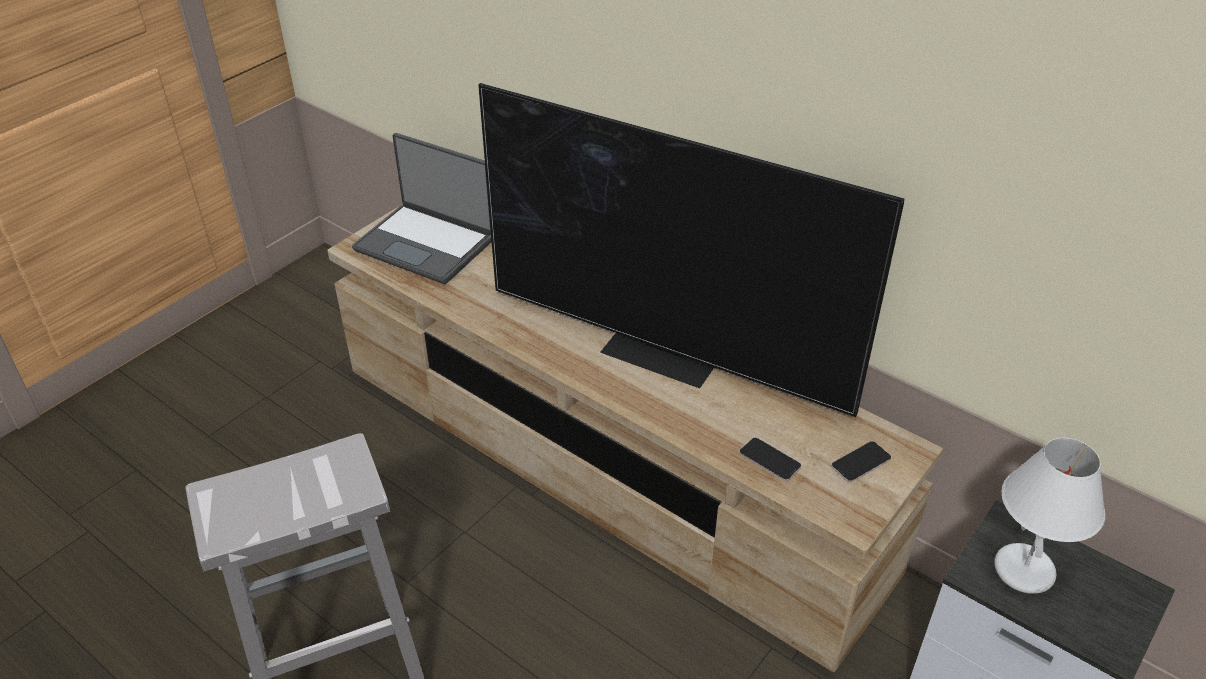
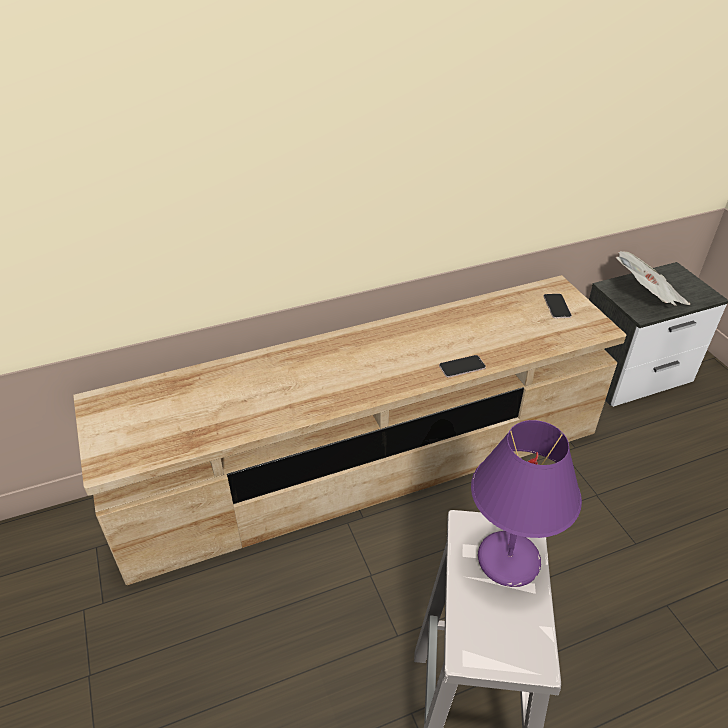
camera: 60 degrees left, 0 degrees up
(319, 490) = (509, 562): none -> purple table lamp
(426, 244) = (152, 416): laptop -> none
(665, 352) = (402, 340): television -> none
(770, 460) = (534, 338): phone -> phone (462, 367)
(1025, 571) = (647, 297): white table lamp -> newspaper

